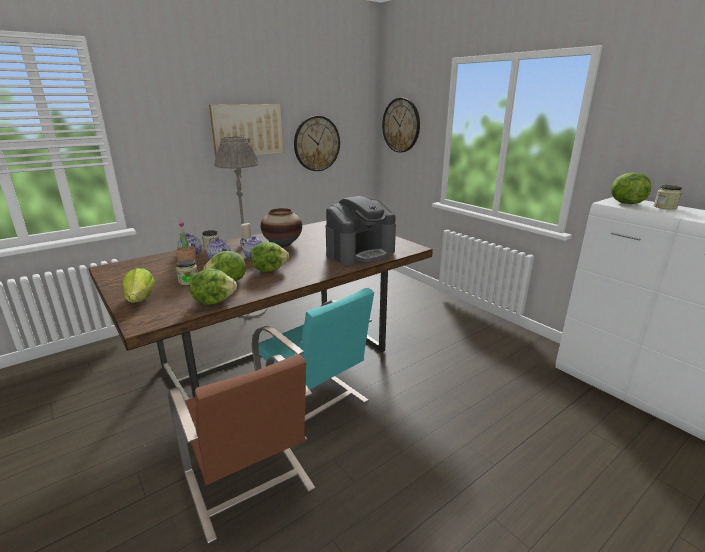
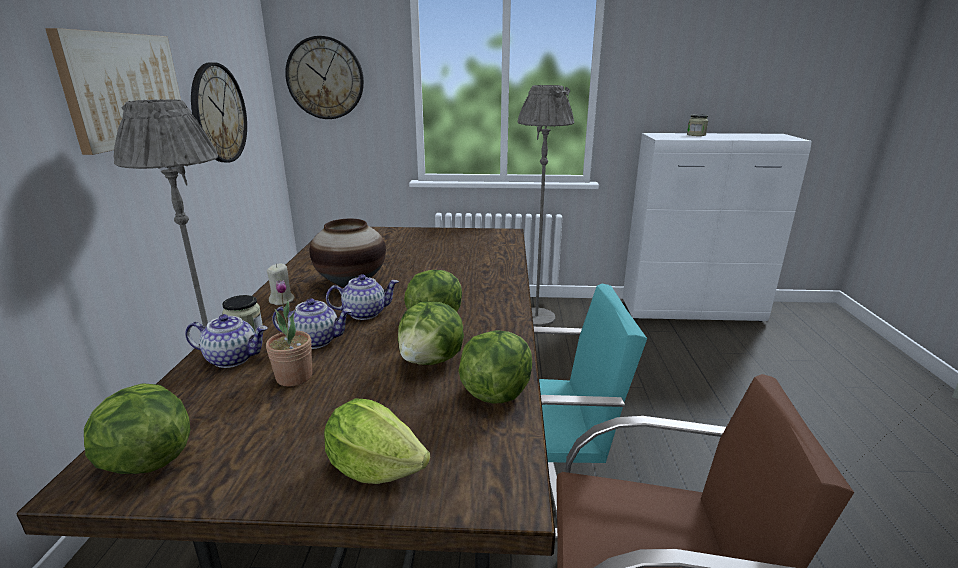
camera: 50 degrees left, 0 degrees up
(188, 281) = (369, 394): jar -> none
(360, 252) = (473, 256): coffee machine -> none
(480, 331) = (536, 317): none -> grey floor lamp
(625, 203) = (670, 136): lettuce -> lettuce (146, 461)

